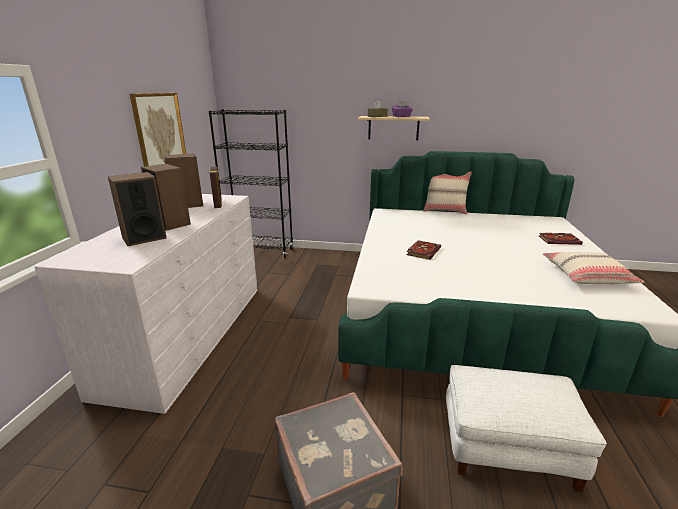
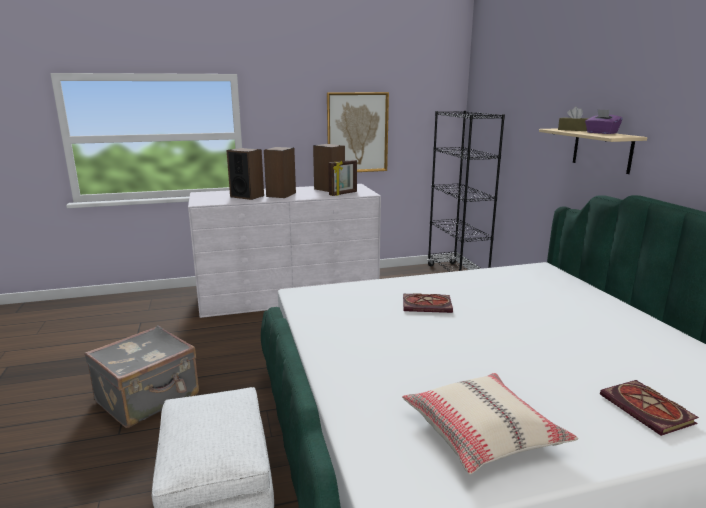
camera: 65 degrees right, 5 degrees down
(445, 211) = (625, 301): beige pillow -> none

